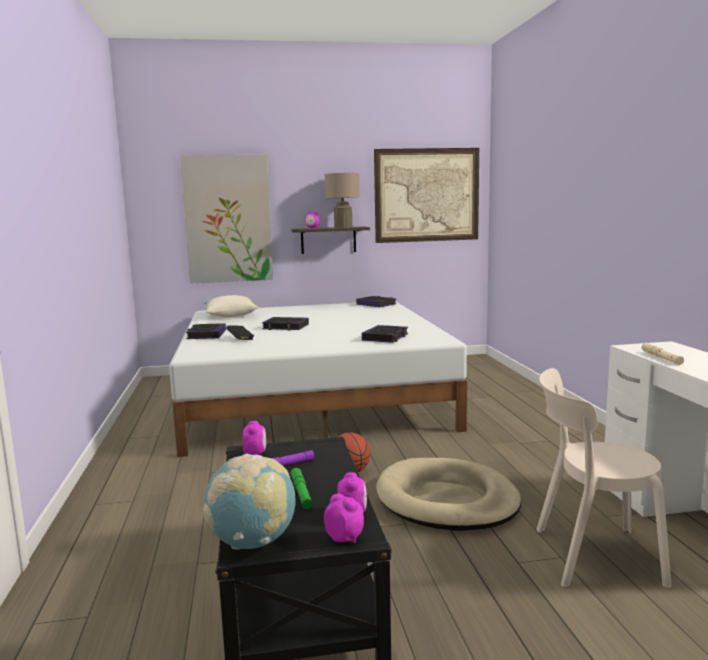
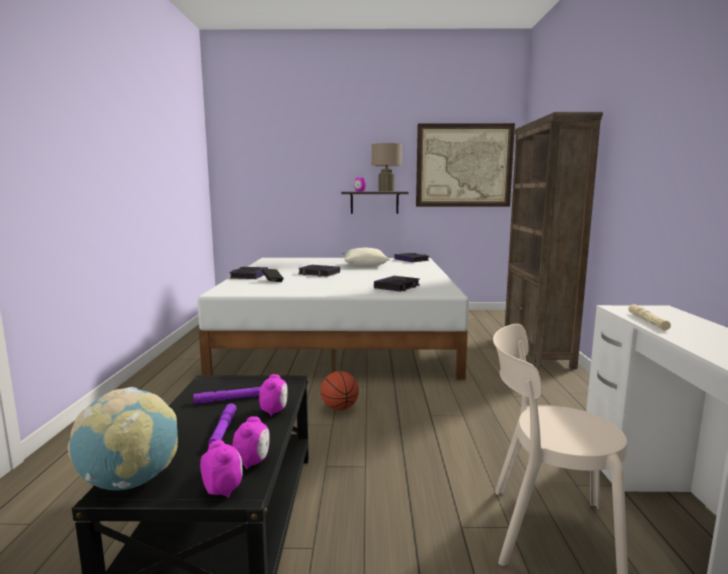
camera: 10 degrees right, 0 degrees up
(228, 219) = (290, 182): picture -> none
(230, 315) = (283, 262): pillow -> pillow (364, 265)
(255, 454) = (214, 385): alarm clock -> alarm clock (274, 411)
(301, 492) = (223, 430): green flashlight -> purple flashlight
(446, 500) = (416, 446): beige dog bed -> none
(527, 396) = (537, 351): none -> brown bookcase

